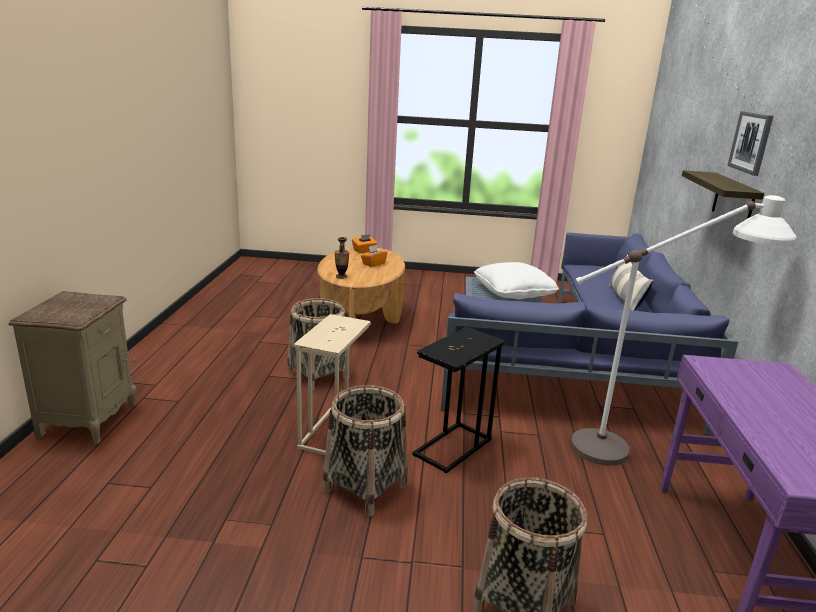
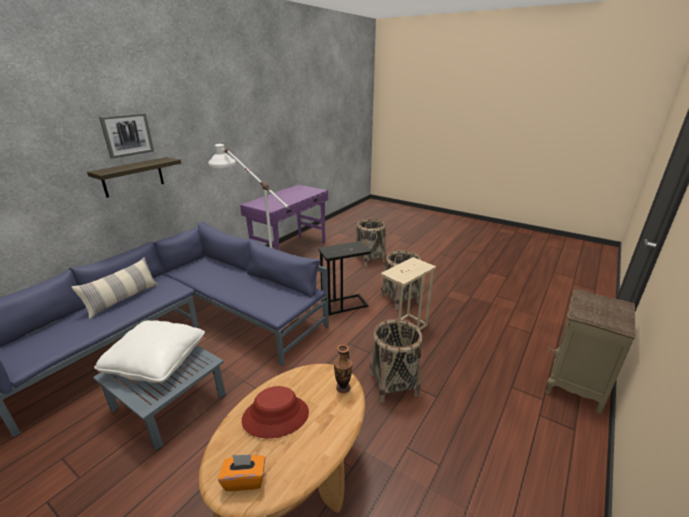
camera: 150 degrees left, 5 degrees up
(373, 264) = (275, 416): orange tissue box -> red hat

